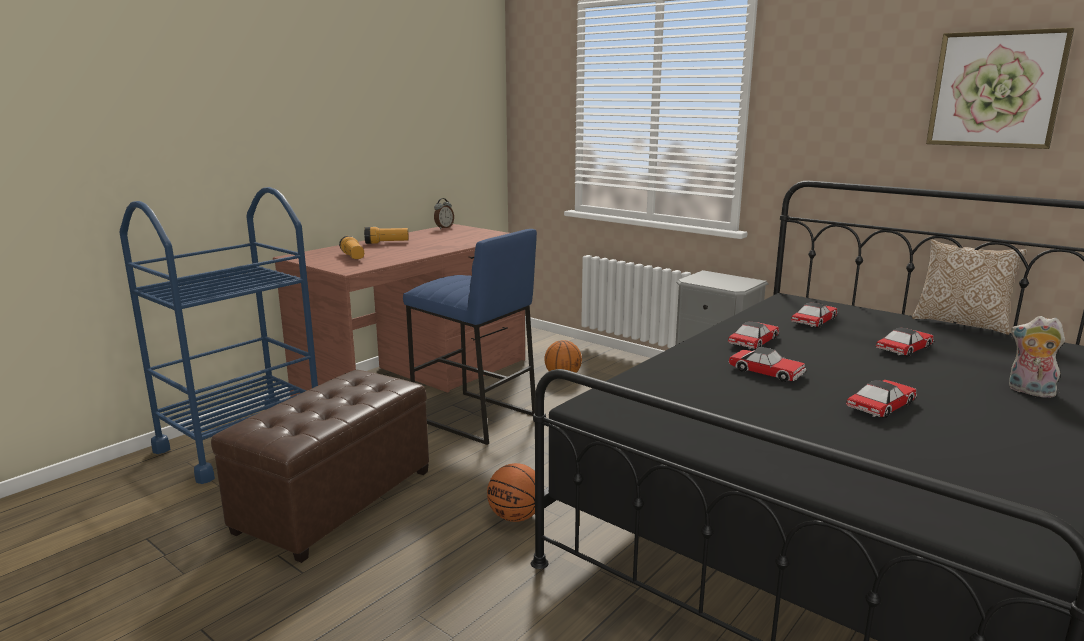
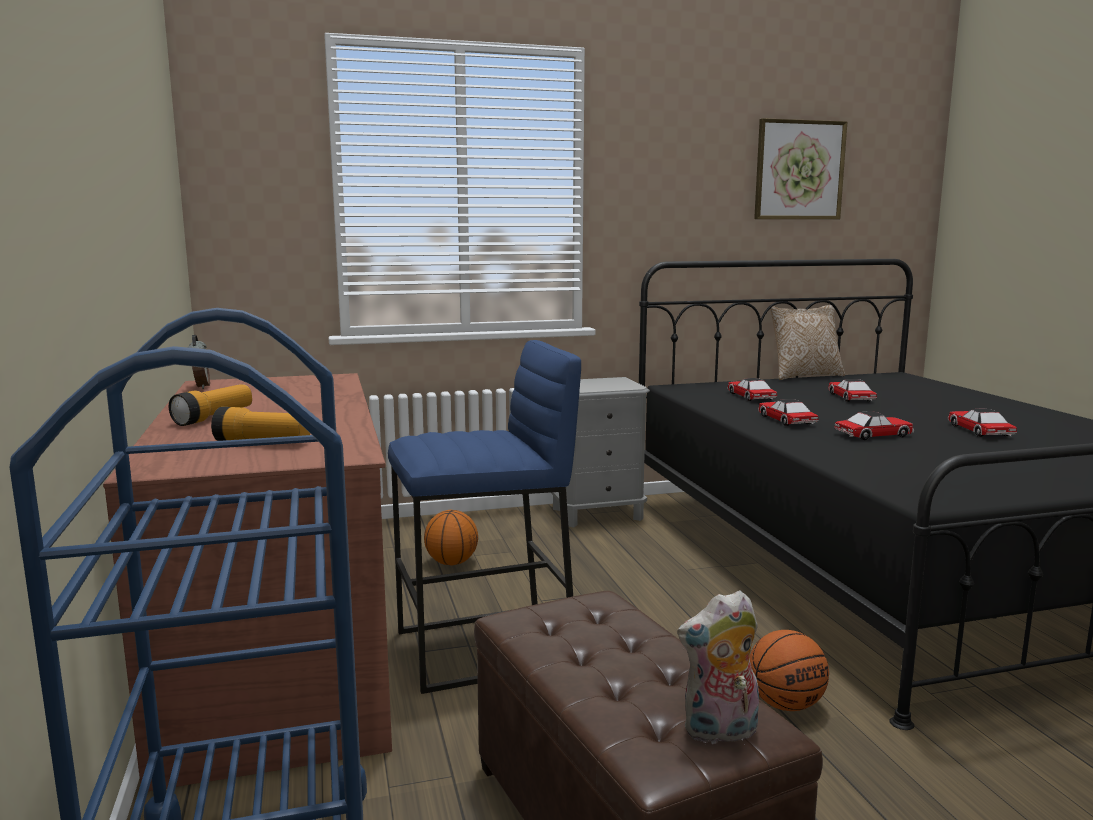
camera: 55 degrees left, 5 degrees down
(1029, 392) = (969, 401): plush toy -> plush toy (720, 733)

